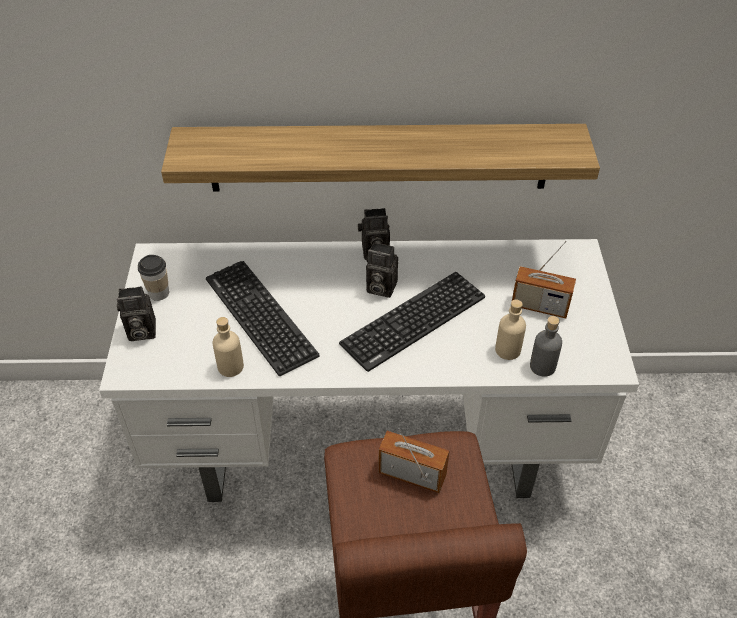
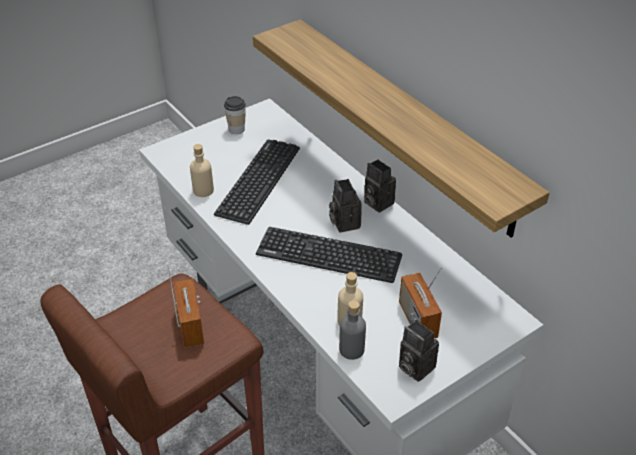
camera: 55 degrees right, 5 degrees down
(140, 332) = (197, 139): camera -> camera (413, 367)

